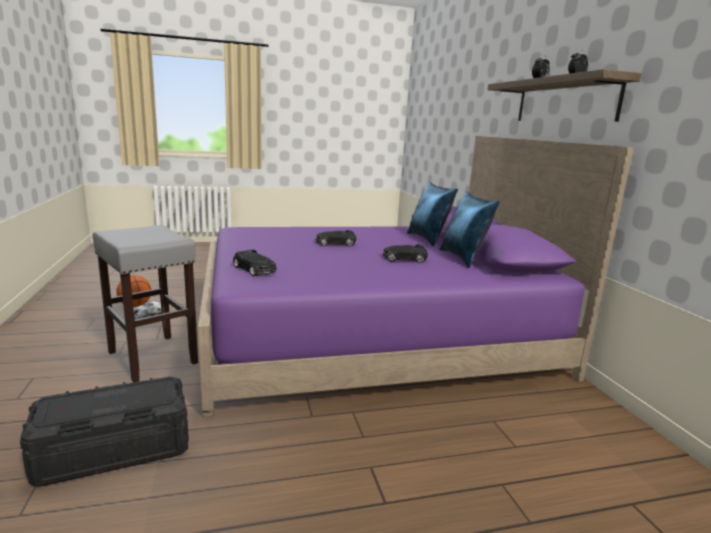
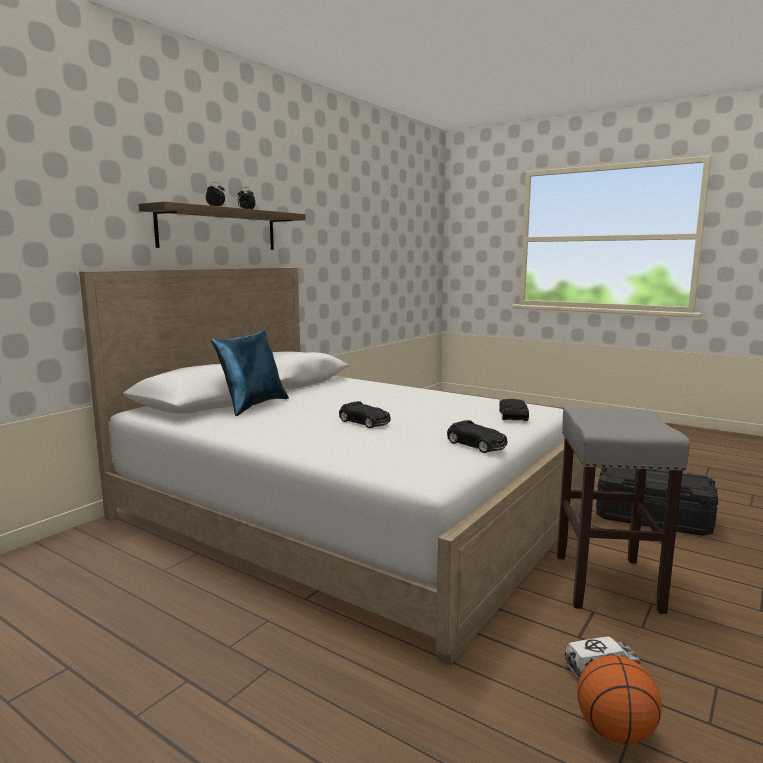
camera: 130 degrees left, 5 degrees down
(372, 335) = (345, 515): purple bed -> white bed
(404, 259) = (358, 397): black toy car -> black toy car (477, 445)
(464, 258) = (309, 389): blue pillow -> none

